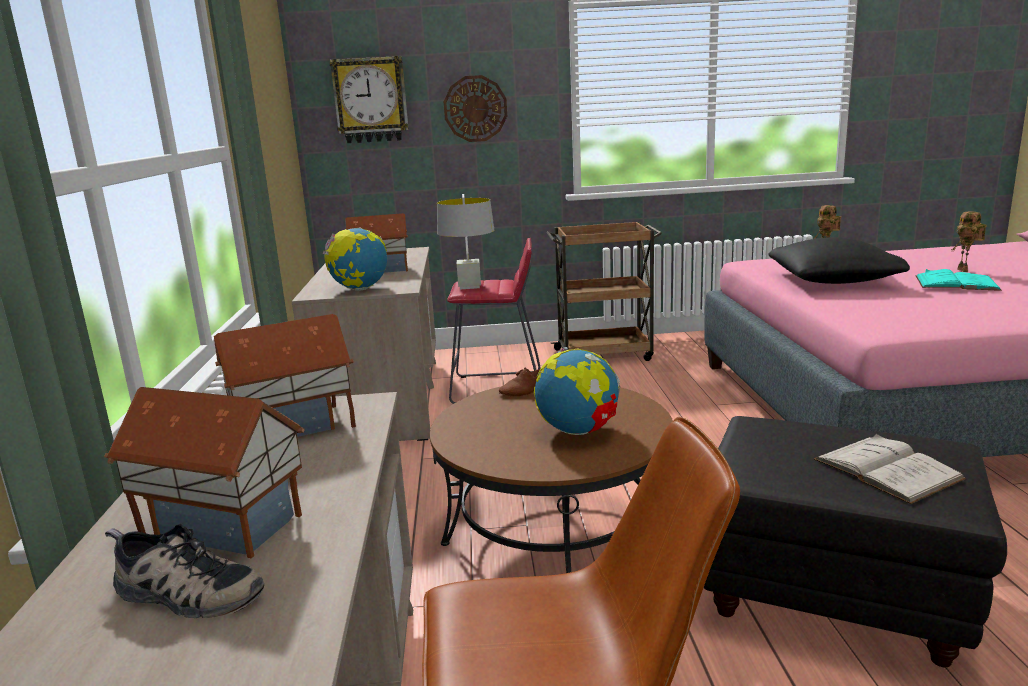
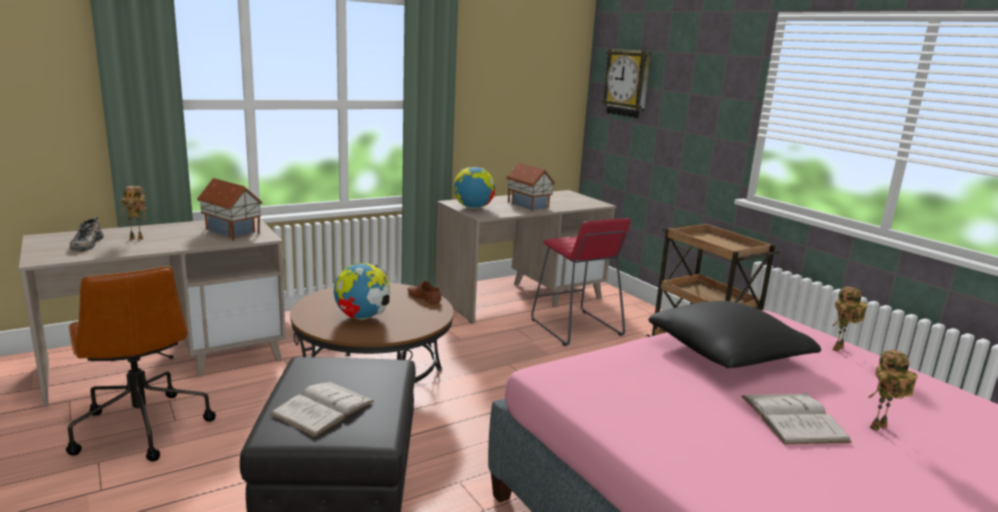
camera: 60 degrees right, 0 degrees up
(224, 522) = (138, 238): toy house -> toy robot
(469, 286) = (574, 239): grey table lamp -> none
(475, 109) = (689, 102): wall clock -> none
(956, 283) = (793, 418): turquoise book -> white book

